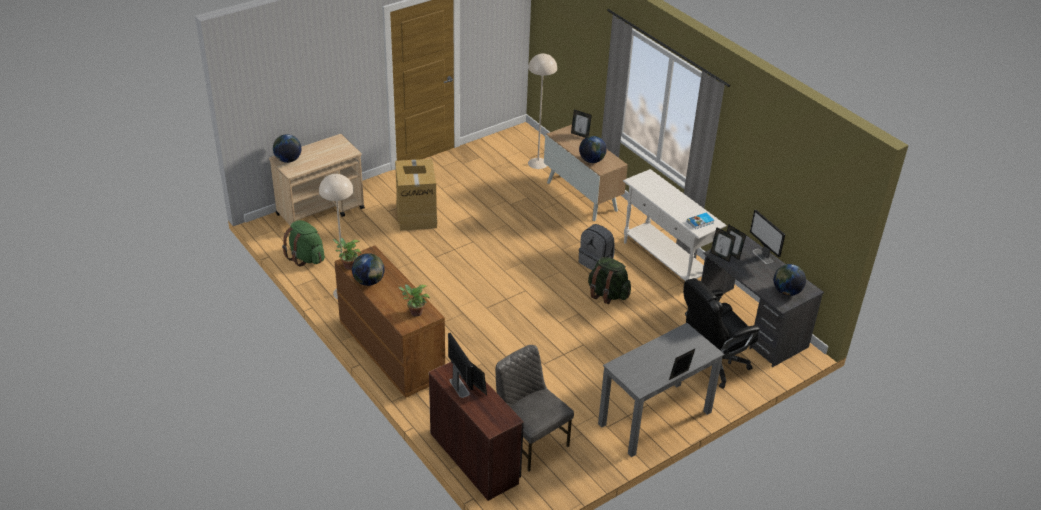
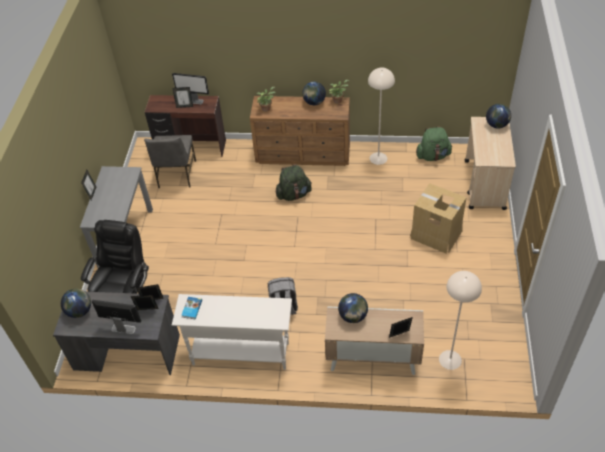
camera: 135 degrees right, 10 degrees up
(530, 440) = (176, 174): grey chair -> grey chair turned 90 degrees clockwise
(607, 294) = (244, 289): green backpack -> green backpack (294, 194)

